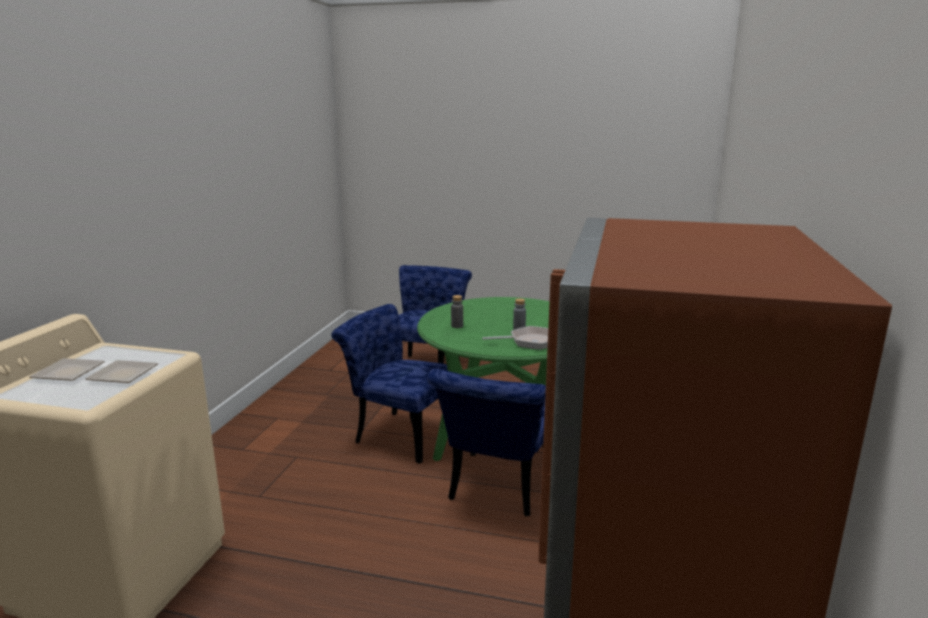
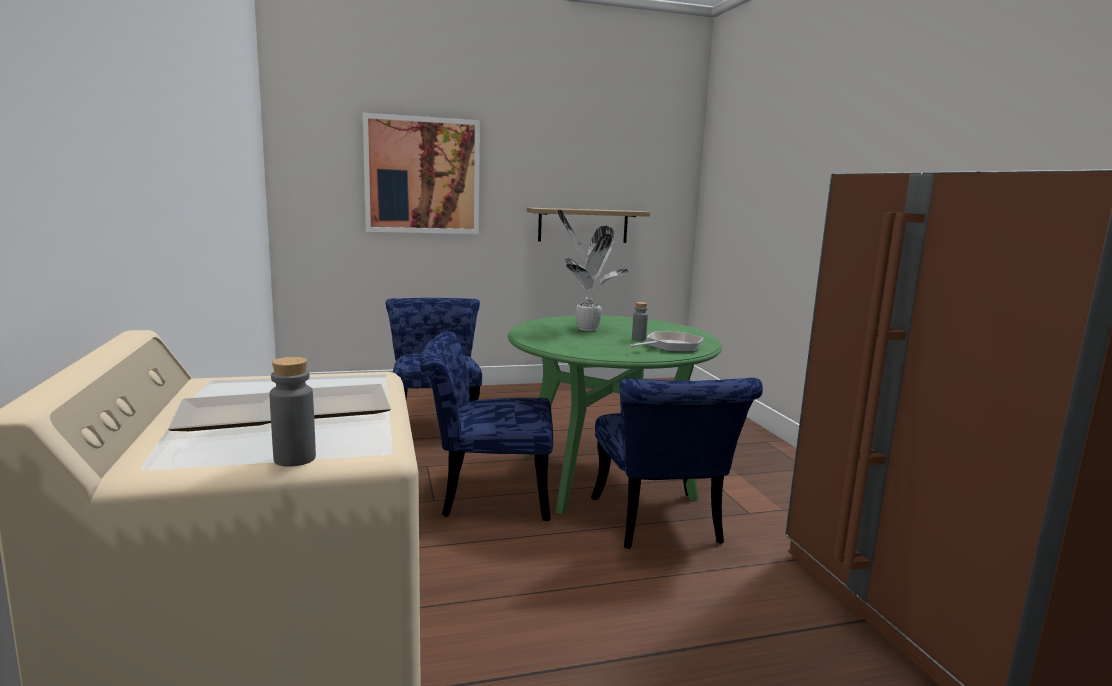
camera: 30 degrees left, 5 degrees down
(450, 162) = (422, 175): none -> picture
(457, 326) = (569, 342): grey bottle -> grey bottle (294, 459)
(495, 313) = (585, 329): none -> potted plant
(592, 205) = (583, 225): none -> shelf

